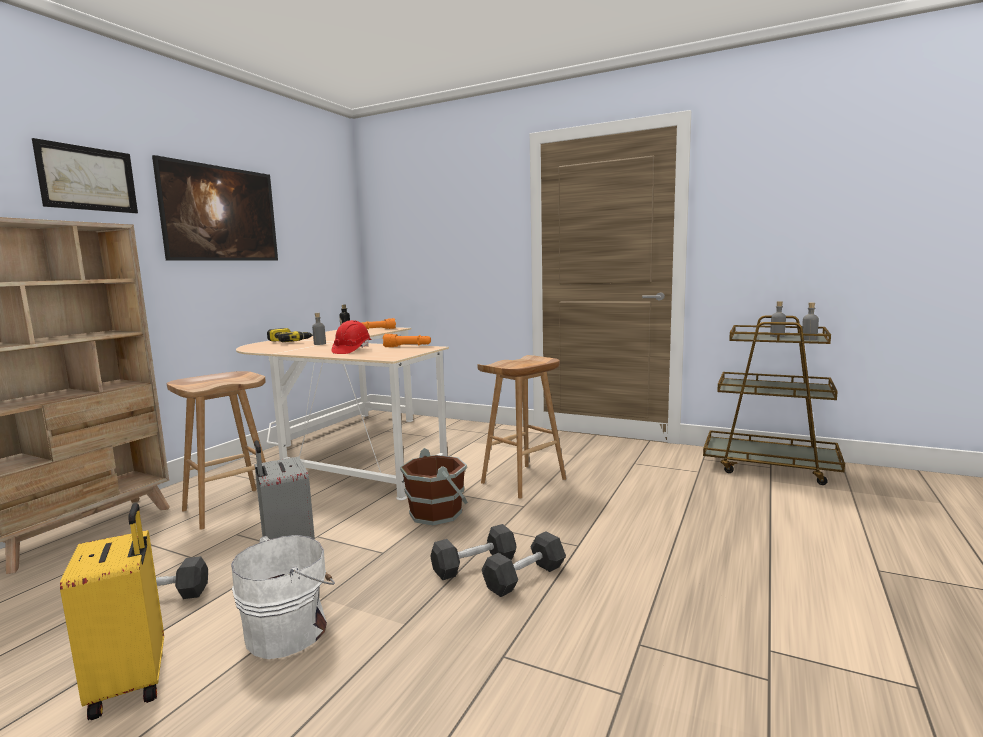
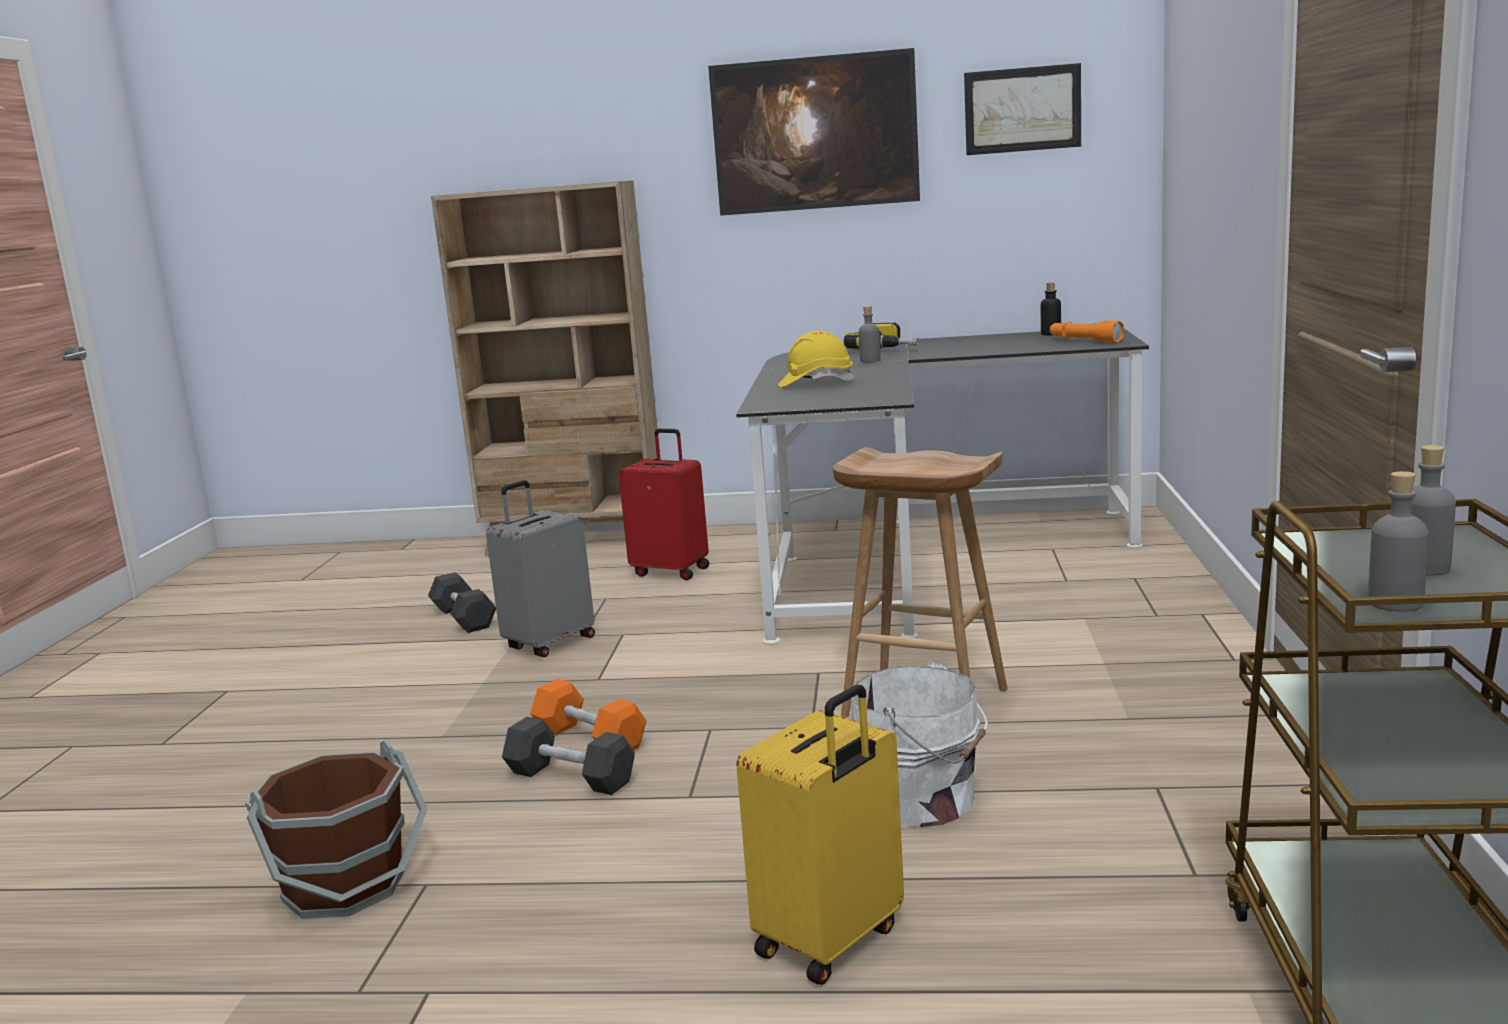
camera: 70 degrees right, 5 degrees up
(88, 178) = (626, 117): picture -> picture (1022, 109)
(132, 682) = (335, 661): yellow suitcase -> yellow suitcase (831, 942)
(231, 507) = (672, 571): brown stool -> red suitcase
(290, 630) = (419, 688): white bucket -> white bucket (922, 800)
(347, 451) = (919, 558): beige desk -> black desk
(352, 351) = (815, 383): red hard hat -> yellow hard hat
(407, 347) = (883, 391): orange flashlight -> none
(436, 513) = (737, 675): brown bucket -> brown bucket (346, 886)
(474, 565) = (590, 738): black dumbbell -> orange dumbbell

